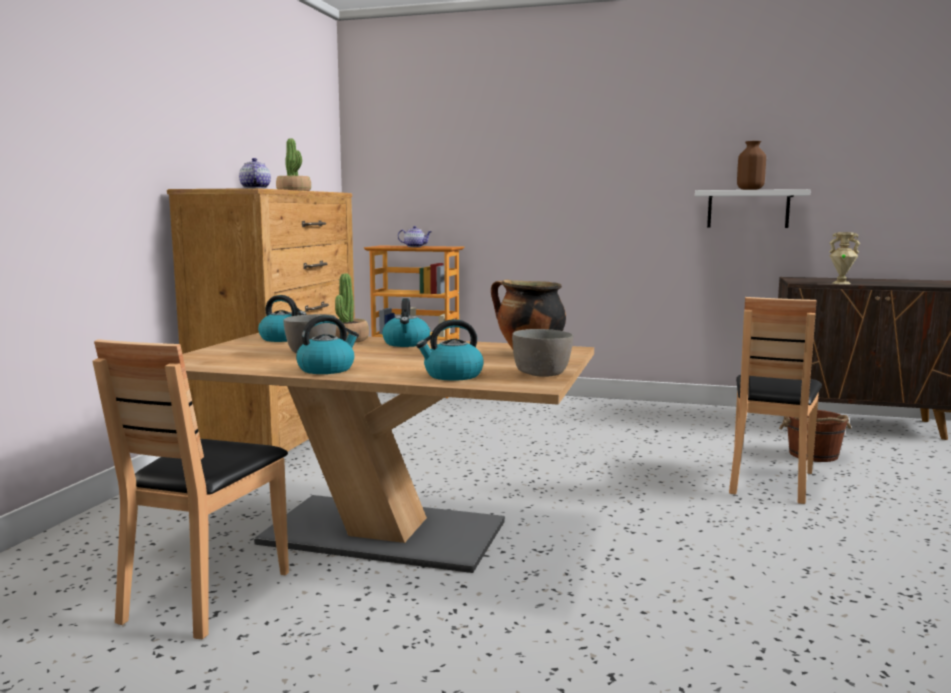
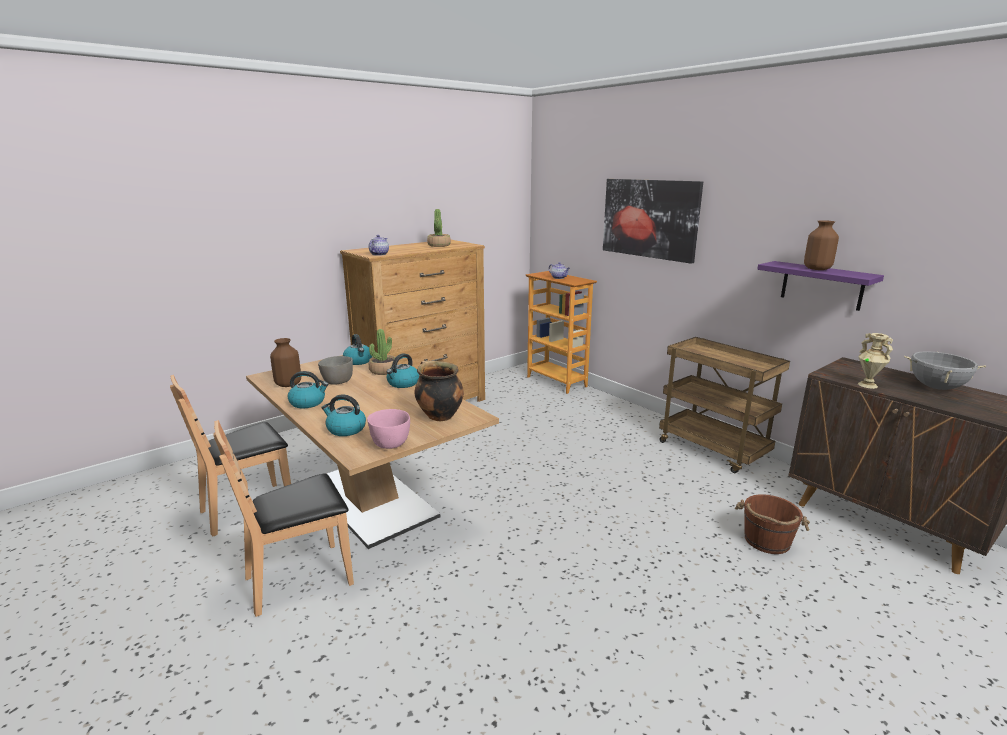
camera: 35 degrees right, 10 degrees up
(241, 363) = (288, 384): none -> brown vase
(535, 161) = (649, 218): none -> picture
(542, 374) = (390, 444): grey bowl -> pink bowl
(666, 410) = (713, 450): none -> brown cart
(748, 209) = (822, 285): white shelf -> purple shelf
(769, 482) = (675, 554): brown chair -> brown chair (300, 579)
(880, 280) = (936, 387): none -> grey cooking pot

